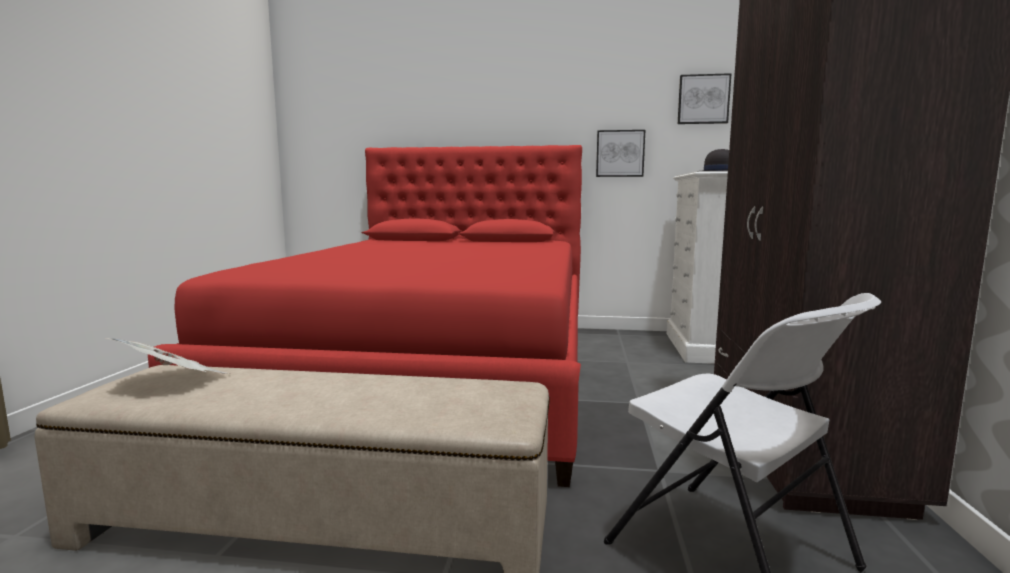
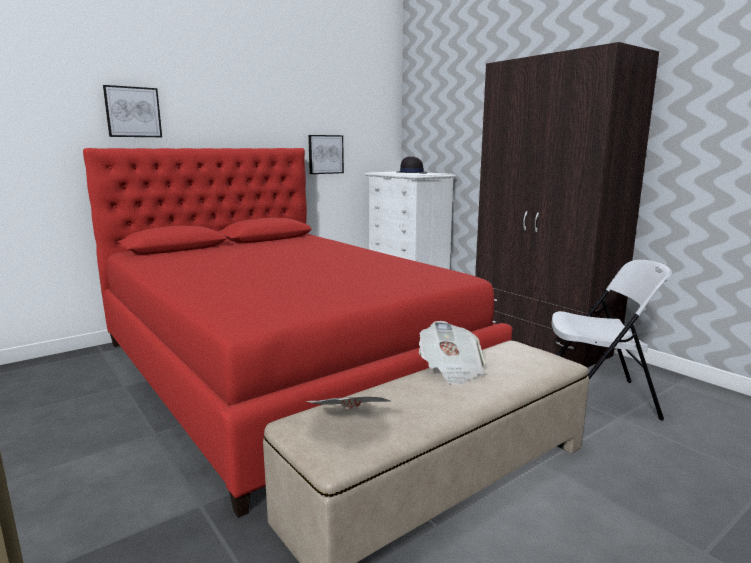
camera: 45 degrees left, 5 degrees up
(370, 381) = (451, 370): none -> newspaper
(703, 99) = (376, 113): picture -> picture (133, 112)

